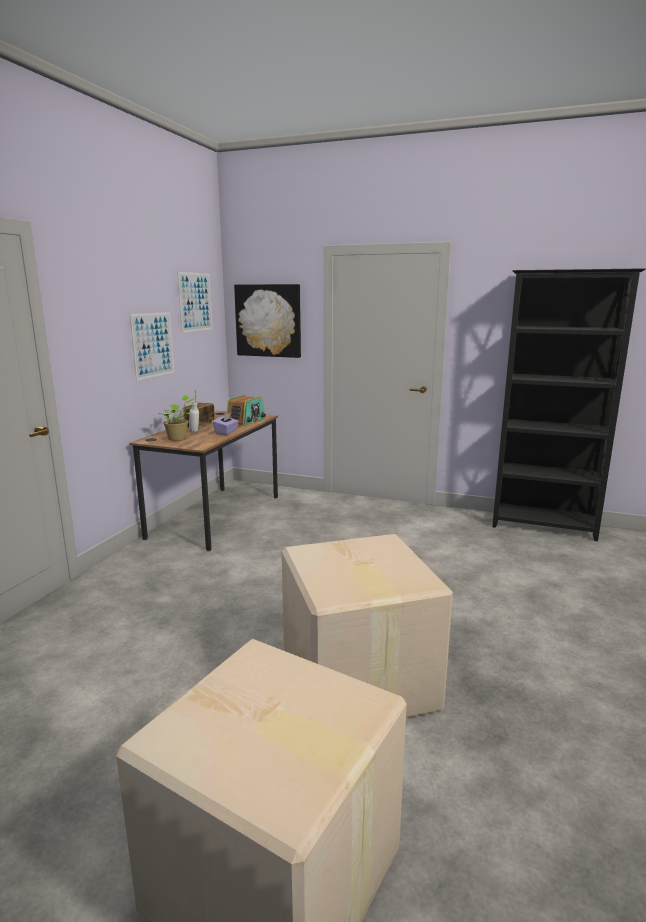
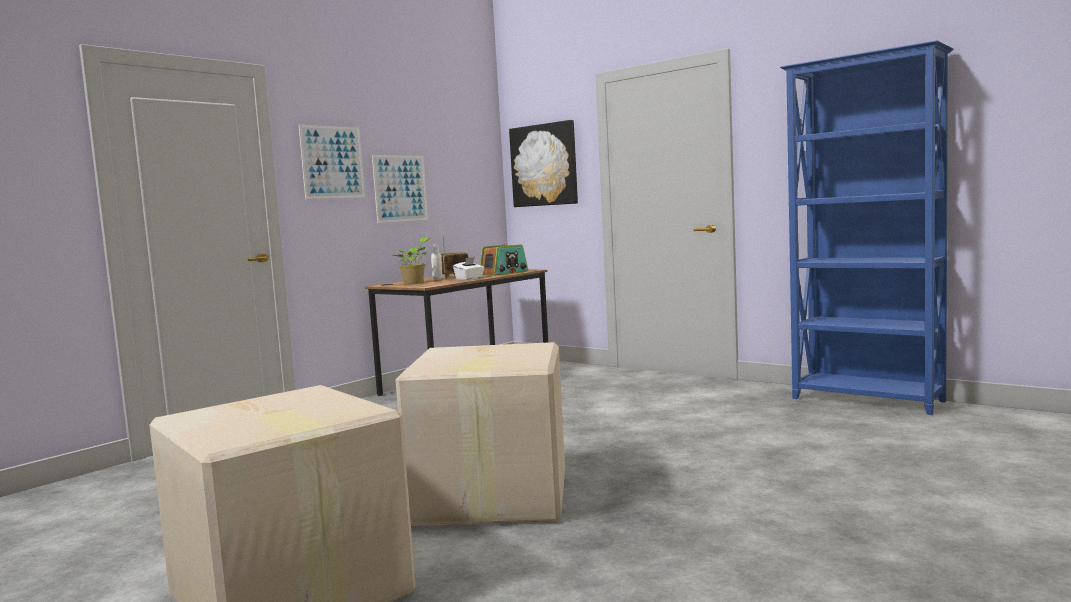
camera: 20 degrees right, 10 degrees down
(195, 302) = (459, 147): picture -> picture (332, 162)
(226, 432) = (469, 279): purple tissue box -> white tissue box
(544, 527) = (867, 400): black bookcase -> blue bookcase

